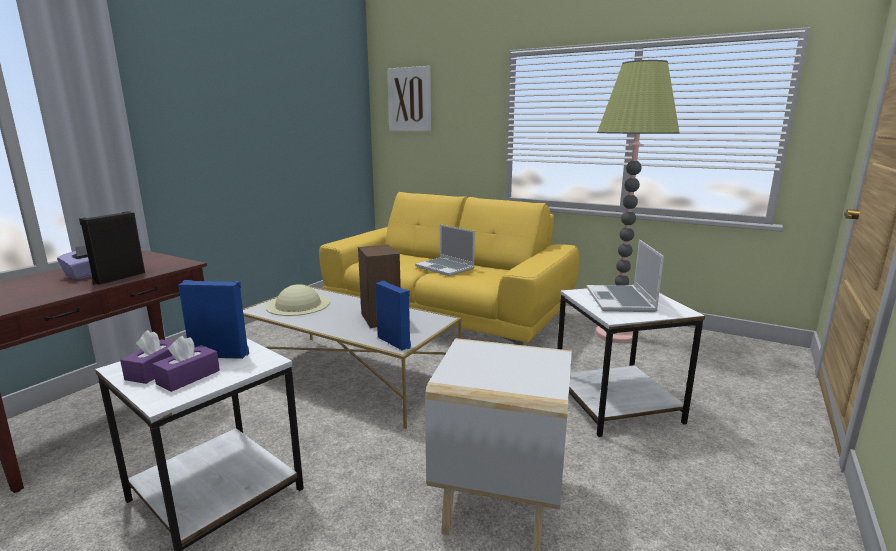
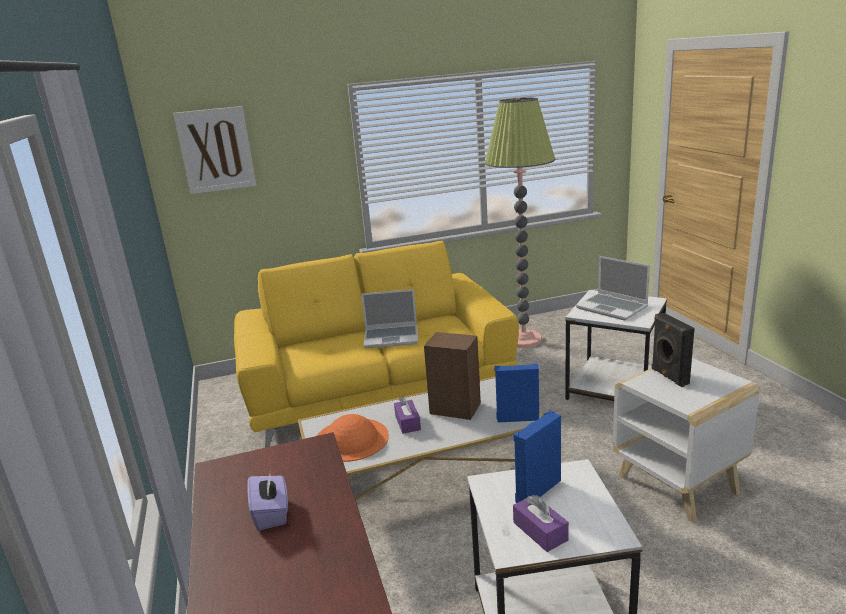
camera: 45 degrees left, 5 degrees up
(119, 278) = (321, 493): black speaker -> black speaker (668, 376)
(188, 377) = (575, 515): purple tissue box -> purple tissue box (407, 423)
(298, 304) = (351, 439): beige hat -> orange hat

